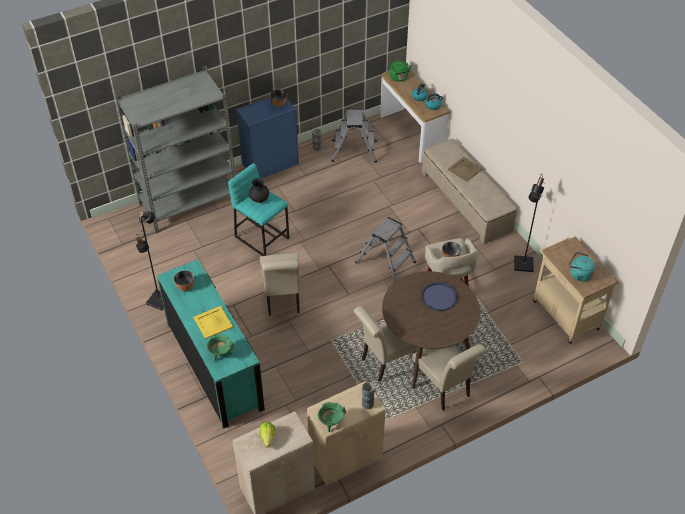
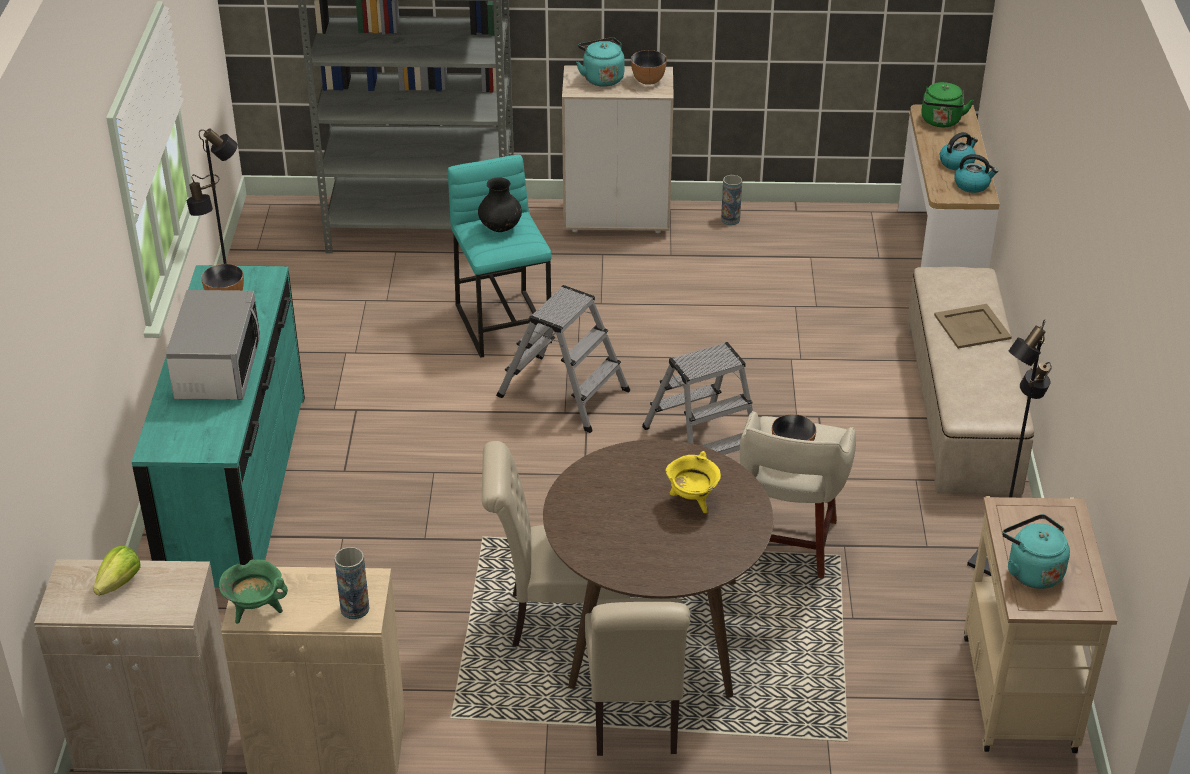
camera: 30 degrees right, 10 degrees down
(212, 322) = (217, 369): yellow tray -> microwave
(220, 354) = (182, 424): green cooking pot -> none
(257, 110) = (601, 78): none -> turquoise kettle
(271, 166) = (618, 220): blue cabinet -> beige cabinet
(282, 299) = (453, 434): beige chair -> none
(354, 151) = (799, 247): grey step ladder -> grey step ladder (563, 393)
(439, 297) = (692, 501): blue tray -> yellow cooking pot

